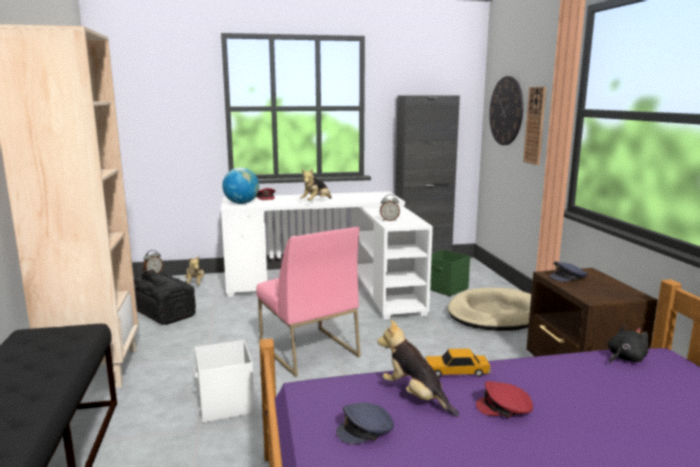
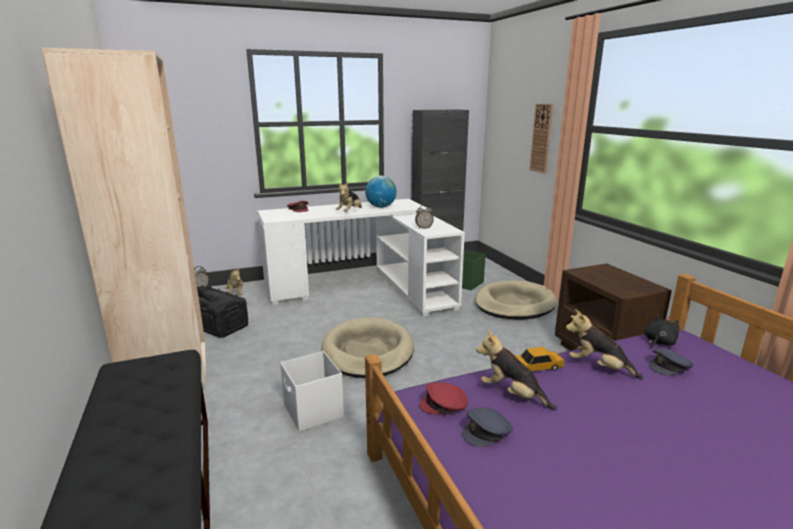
camera: 10 degrees left, 5 degrees up
(241, 203) = (280, 217): globe -> globe (381, 207)
(308, 350) = (367, 351): pink chair -> beige dog bed
(505, 408) = (590, 398): red cap -> red cap (444, 405)
(506, 111) = (510, 124): wall clock -> none
(534, 378) = (598, 367): none -> plush toy
(568, 277) = (593, 274): grey cap -> grey cap (669, 367)

